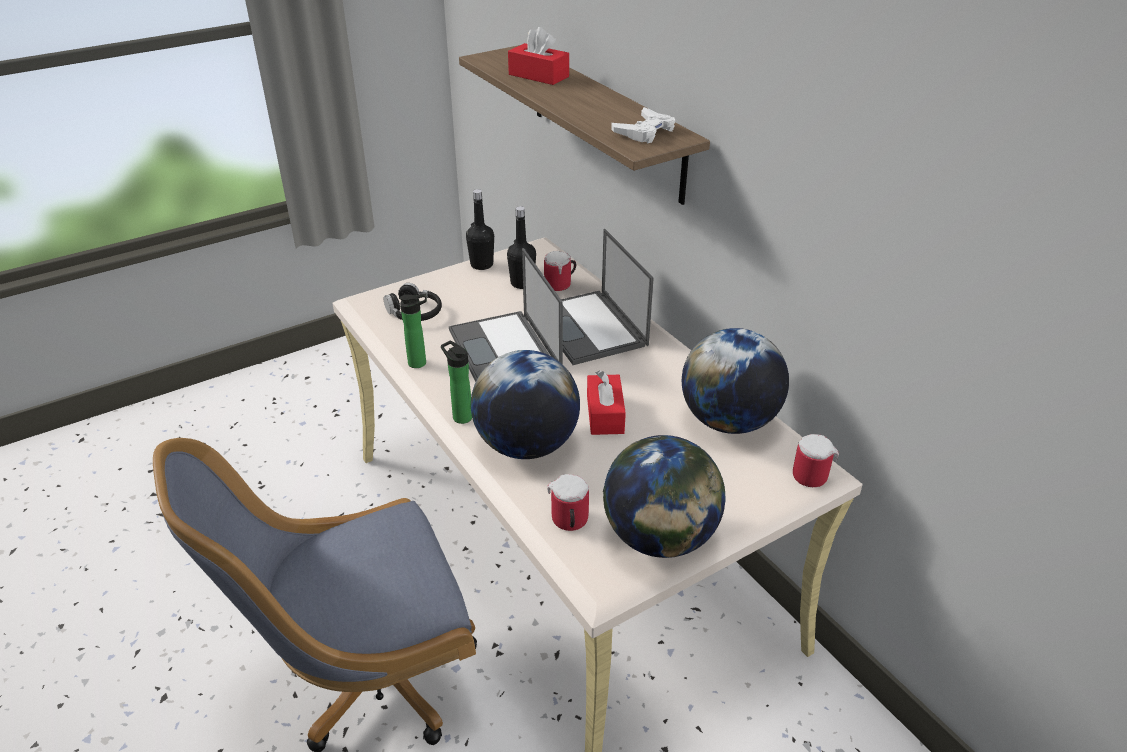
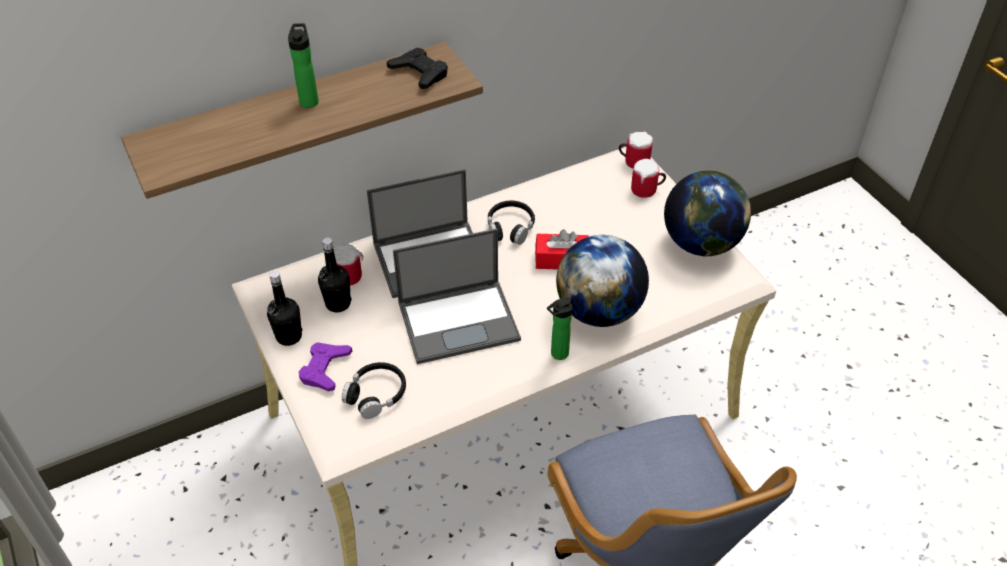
camera: 85 degrees left, 10 degrees up
(420, 363) = (470, 386): bottle -> bottle (309, 100)
(444, 285) = (325, 369): none -> purple game controller
(538, 75) = (242, 129): red tissue box -> none
(568, 522) = (687, 291): mug -> mug (647, 190)
(645, 131) = (419, 73): white game controller -> black game controller
(649, 375) = (510, 228): none -> black headphones
(729, 421) = (574, 191): globe -> none

